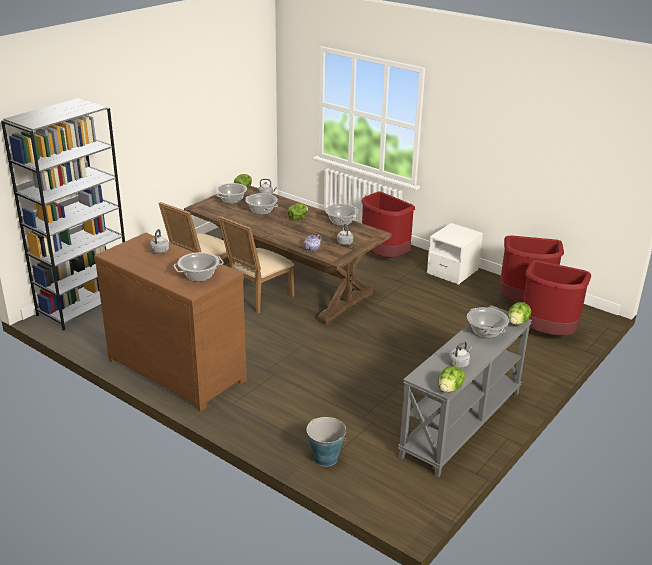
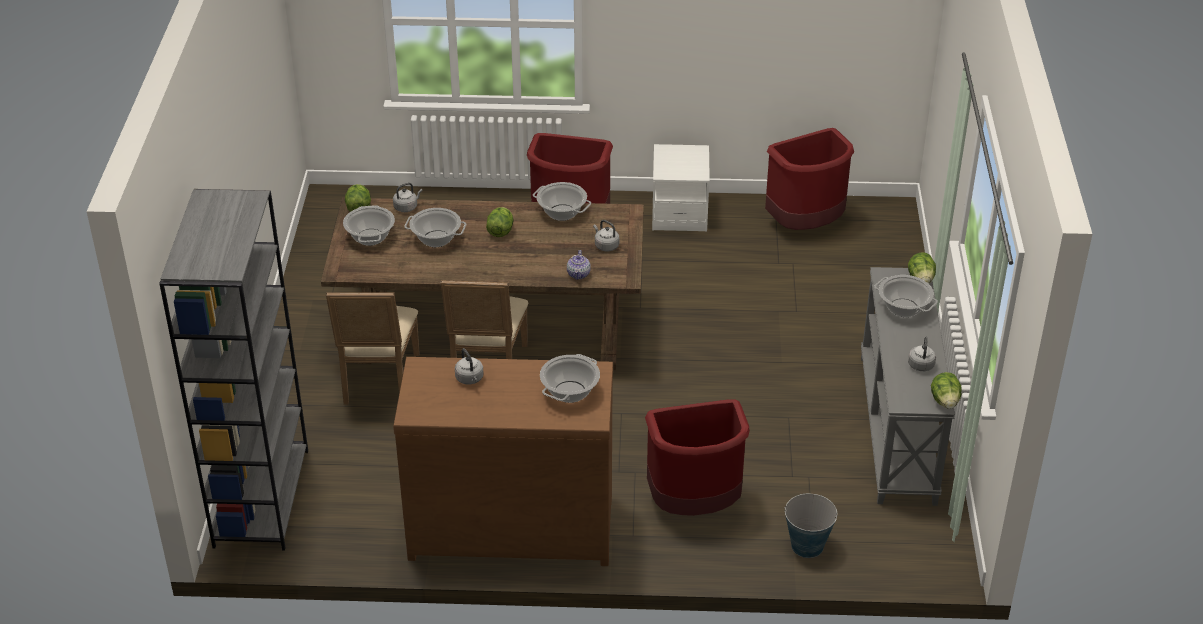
camera: 35 degrees left, 10 degrees up
(547, 333) = (870, 259): red trash can -> red trash can (695, 505)

